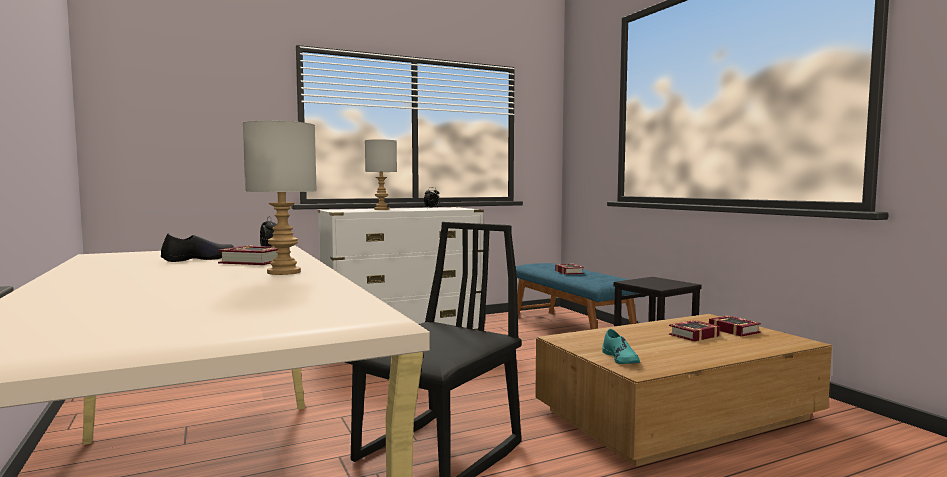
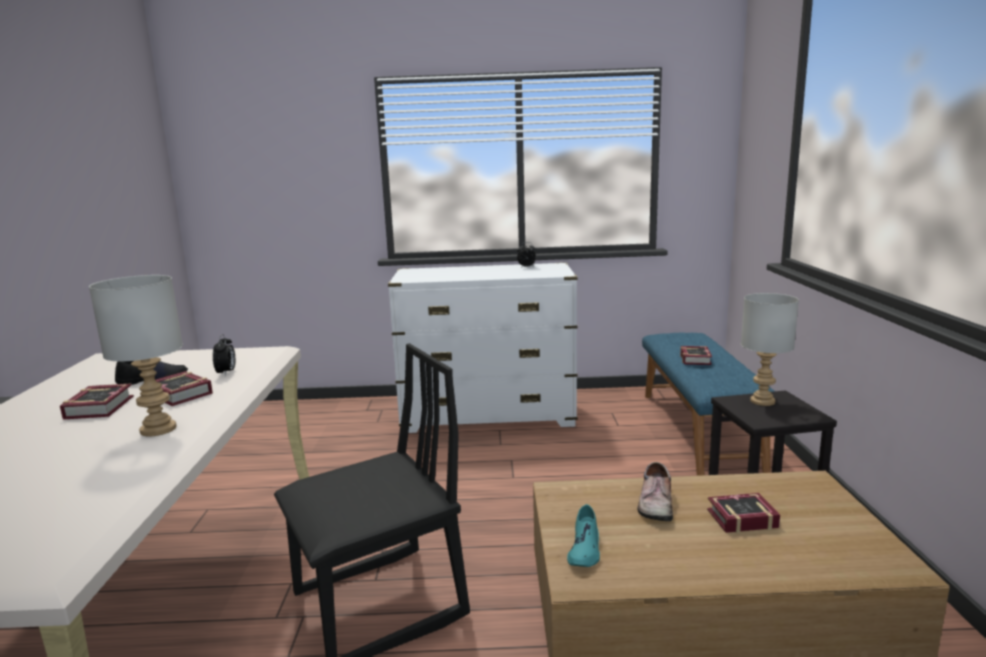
camera: 25 degrees right, 10 degrees up
(382, 209) = (460, 272): grey table lamp -> grey table lamp (763, 401)
(632, 336) = (654, 503): none -> shoe
(733, 330) = (818, 517): book -> book (102, 406)

